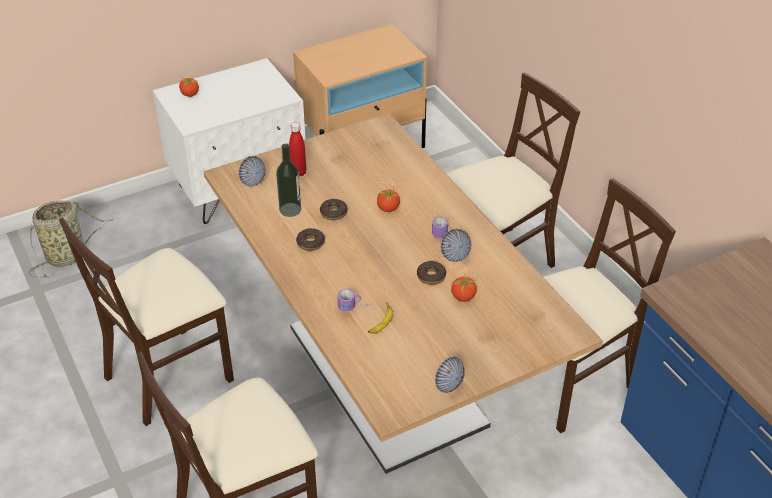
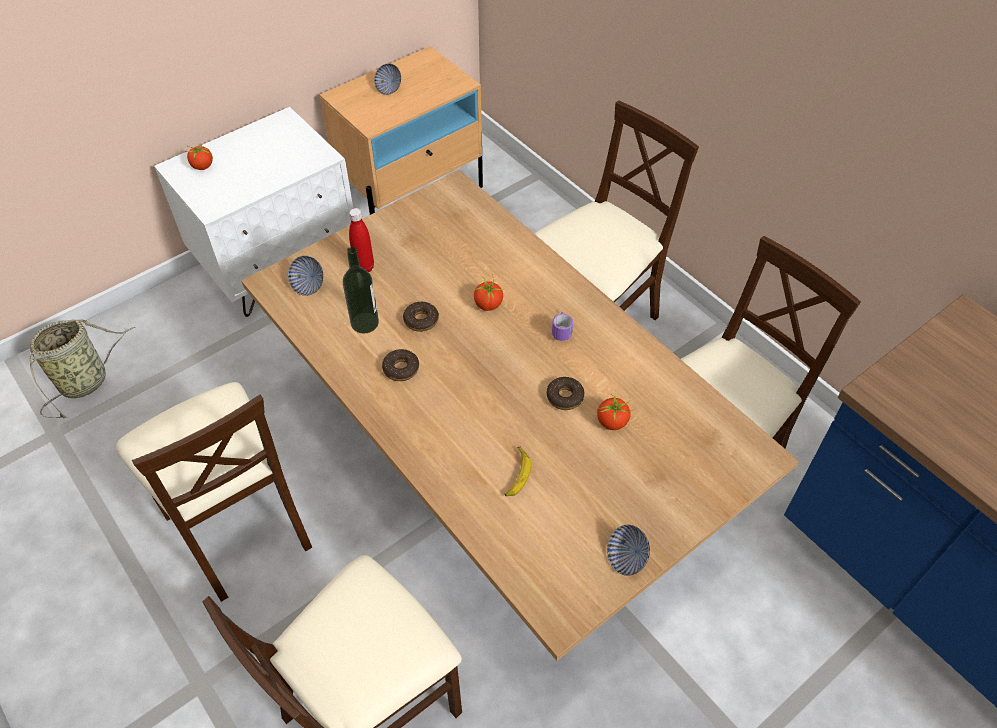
camera: 10 degrees left, 10 degrees up
(169, 375) = (239, 527): beige chair -> beige chair turned 75 degrees counterclockwise
(356, 308) = (481, 459): mug -> none
(455, 254) = (587, 360): bowl -> bowl (389, 89)

